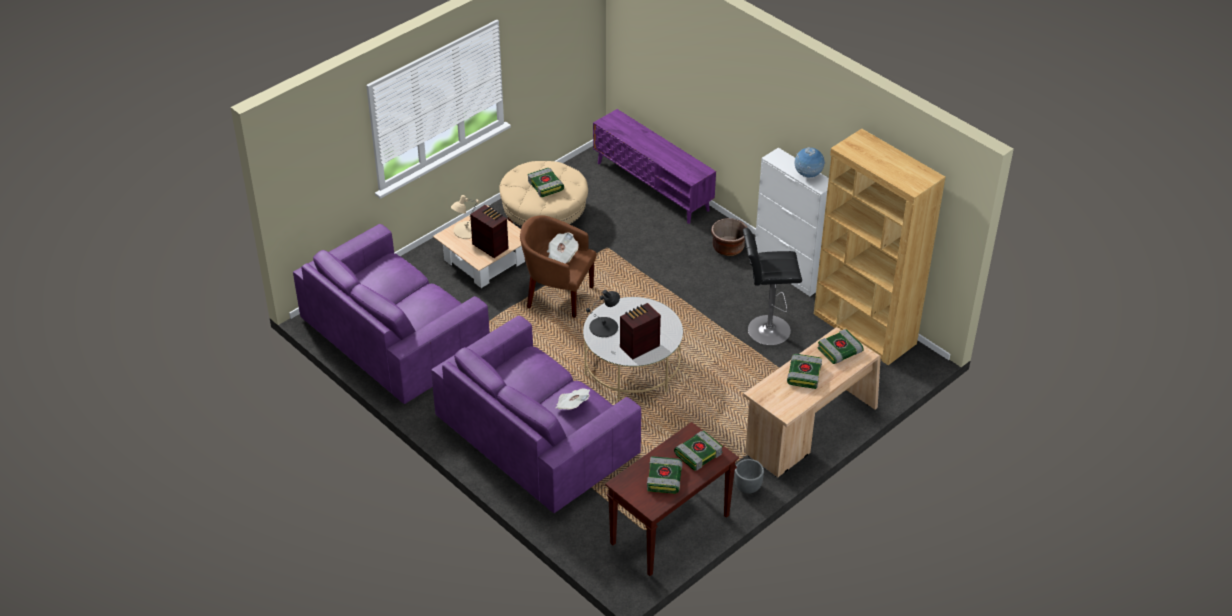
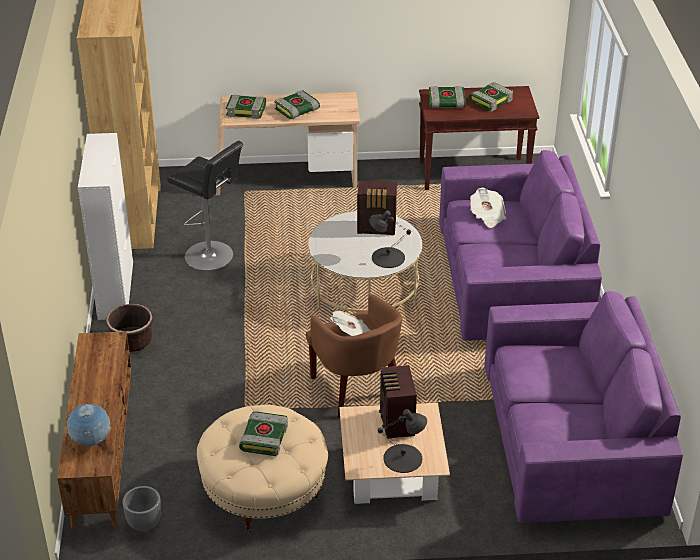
camera: 140 degrees left, 5 degrees down
(466, 230) = (403, 458): beige table lamp -> black table lamp
(653, 186) = (102, 454): purple tv stand -> brown tv stand
(747, 488) = (383, 170): grey planter -> grey planter (145, 523)
(808, 175) = (98, 151): globe -> globe (91, 442)

